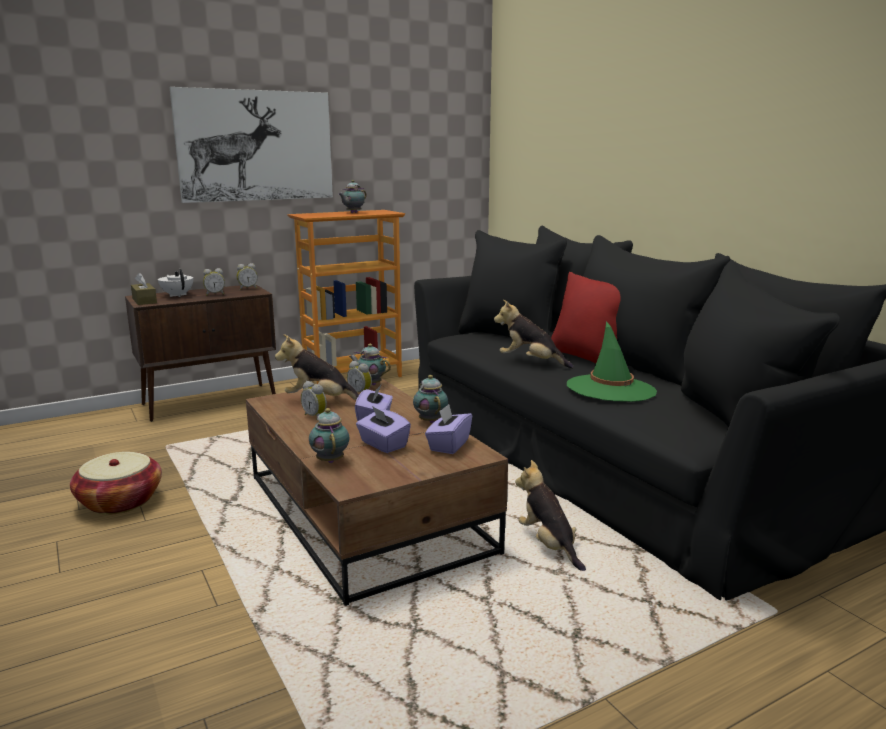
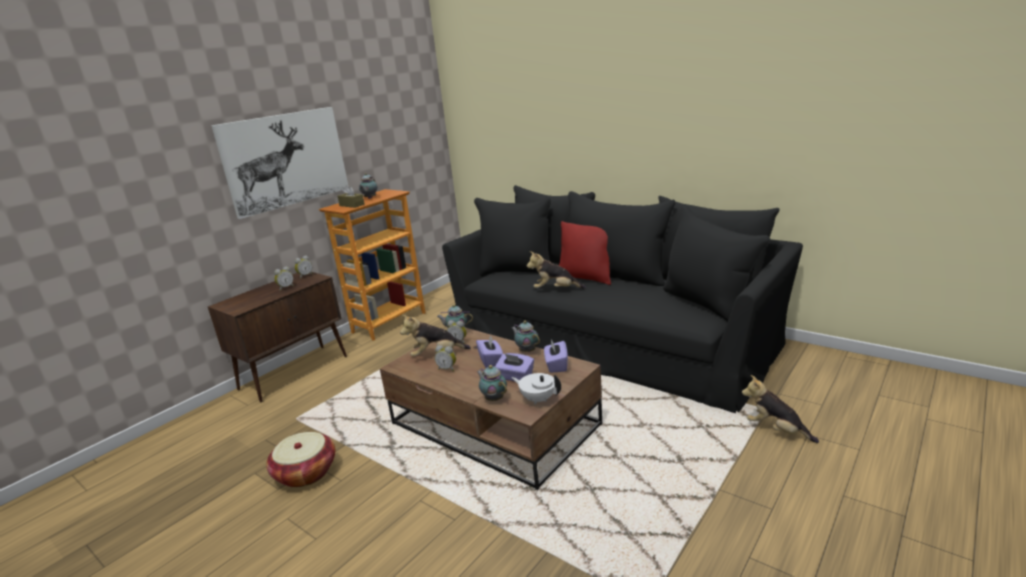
camera: 20 degrees left, 5 degrees up
(144, 301) = (234, 307): brown tissue box -> brown tissue box (352, 205)
(177, 295) = (255, 295): white teapot -> white teapot (538, 399)
(548, 545) = (622, 410): plush toy -> plush toy (776, 430)
(611, 389) = (623, 299): green hat -> none

